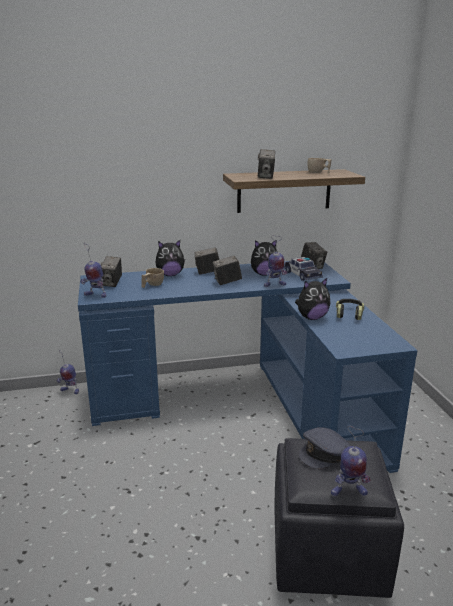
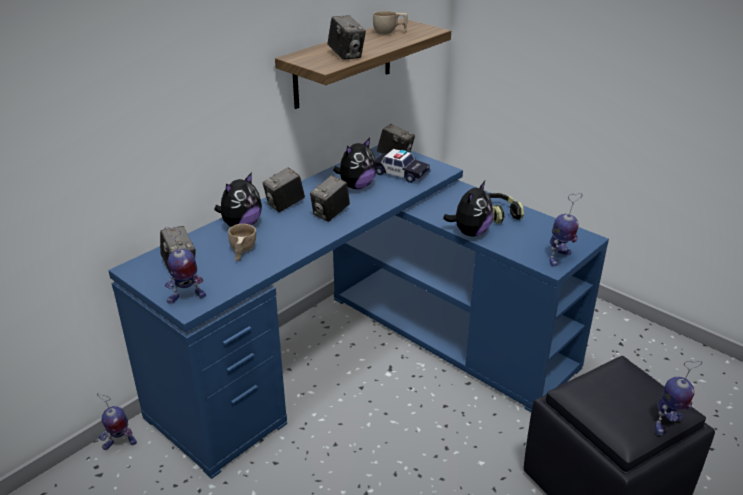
camera: 35 degrees left, 10 degrees up
(274, 285) = (390, 200): toy robot -> toy robot (559, 258)
(325, 453) = (606, 392): grey cap -> none

